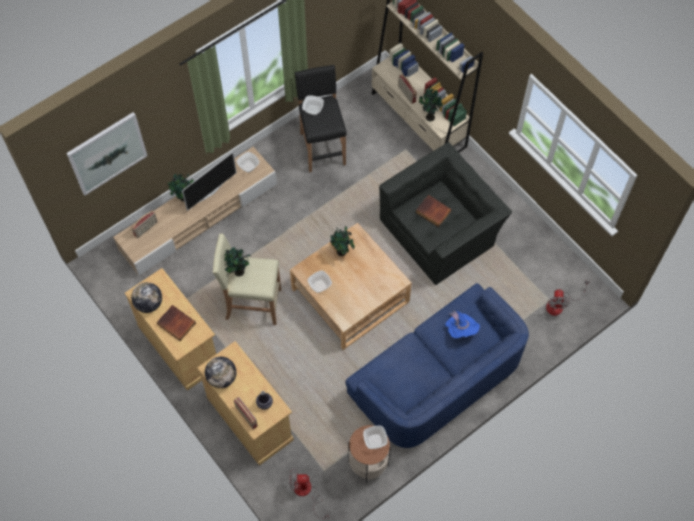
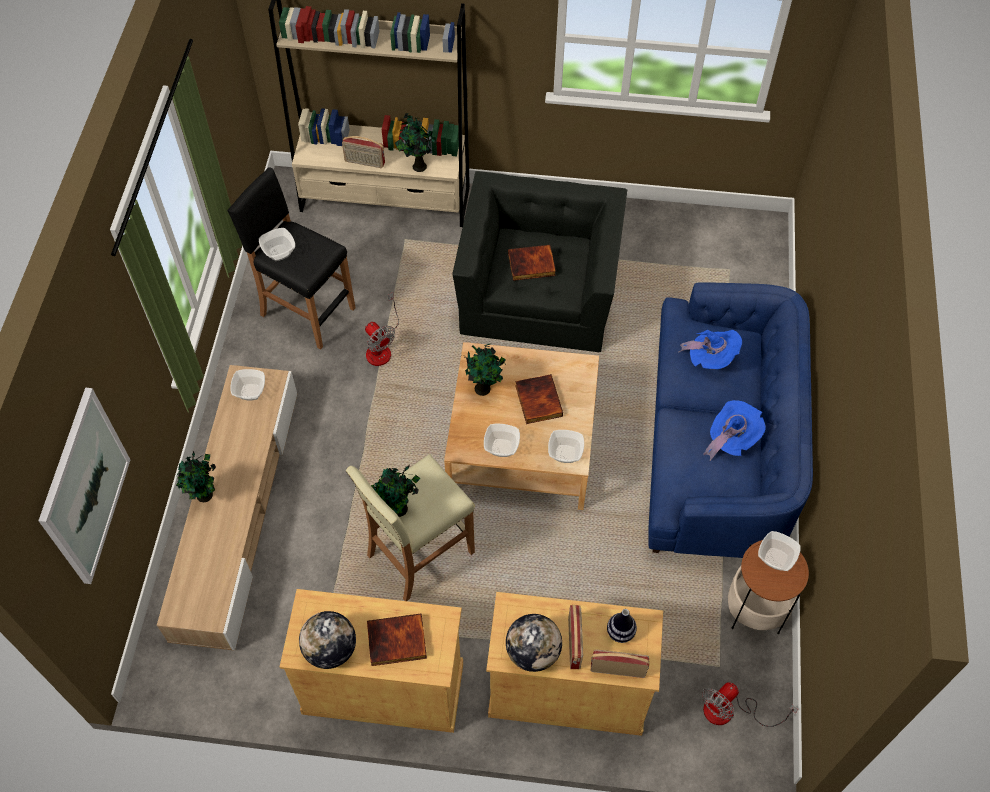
camera: 45 degrees left, 5 degrees down
(146, 229) = (193, 576): radio -> radio (574, 643)
(210, 192) = (233, 461): television -> none
(343, 313) = (564, 454): none -> bowl
(359, 278) = (537, 400): none -> book
(424, 374) = (731, 438): none -> blue hat
(559, 304) = (744, 266): fan -> fan (381, 347)

